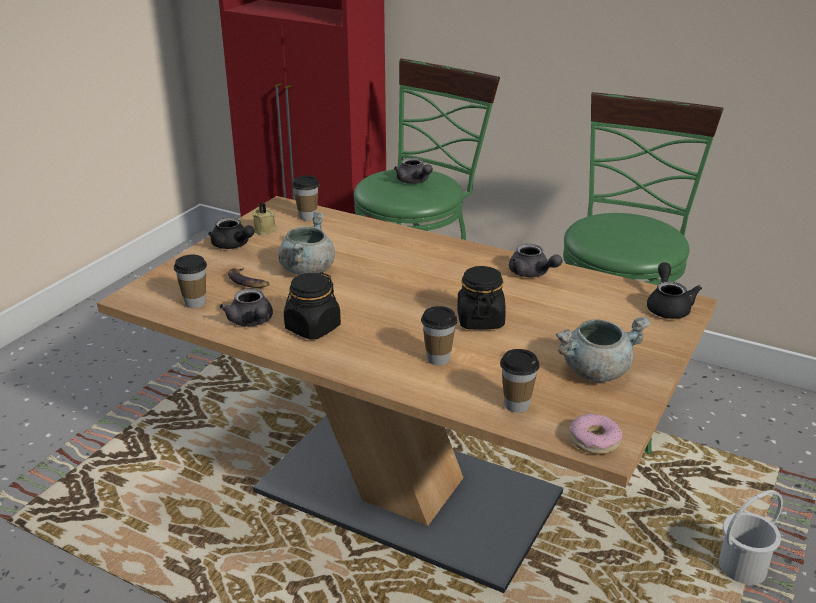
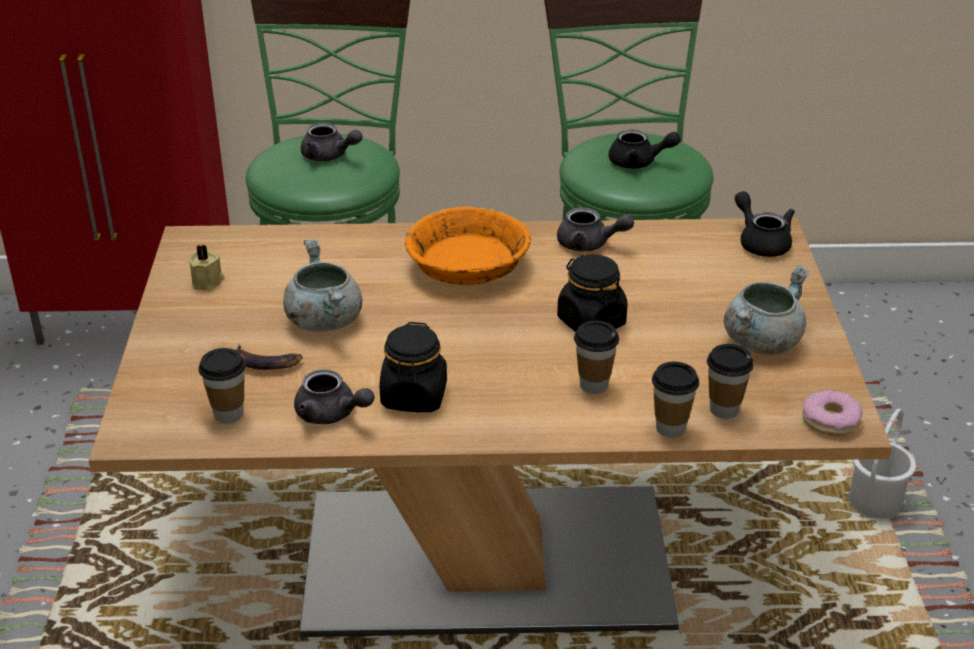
camera: 30 degrees left, 5 degrees up
(233, 245) = (188, 317): black teapot -> black teapot (638, 162)
(307, 217) = (243, 246): cup -> cup (670, 428)
(433, 264) = (468, 266): none -> orange bowl

